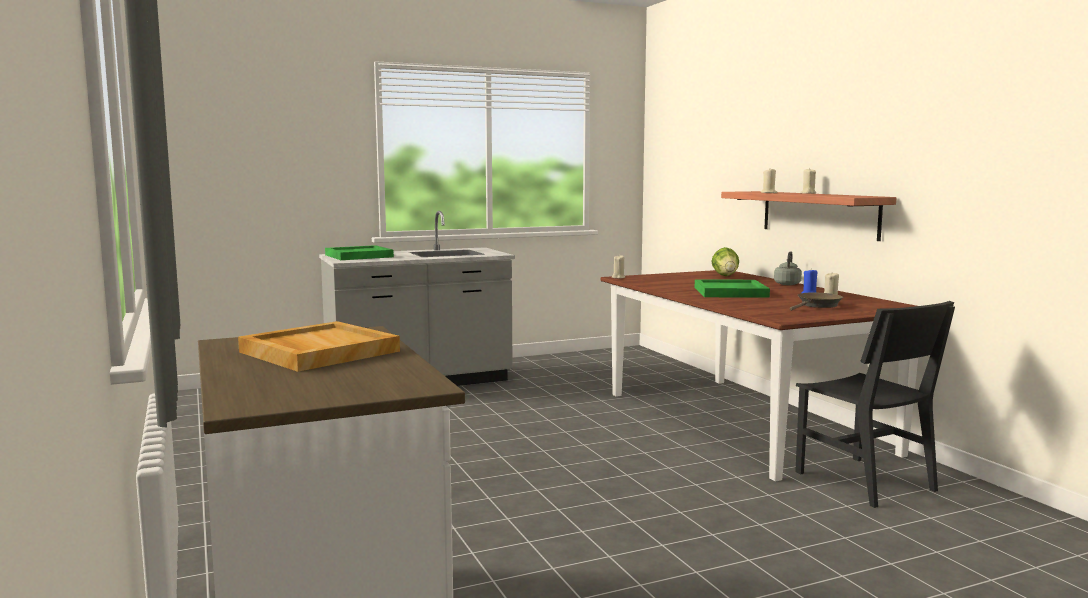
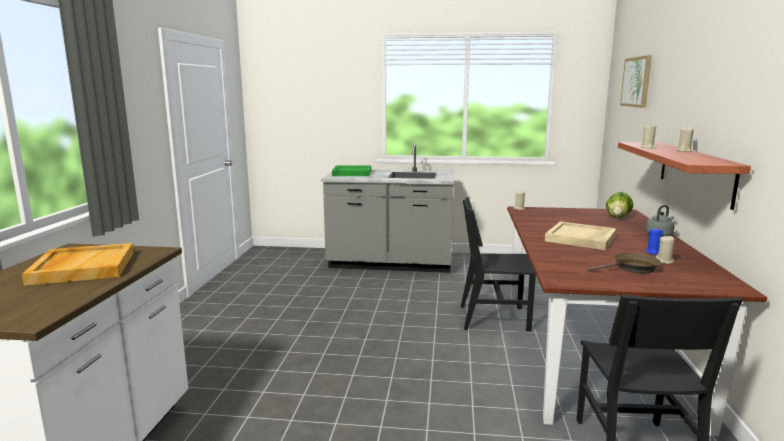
camera: 30 degrees right, 5 degrees up
(615, 412) = (493, 318): none -> black chair
(703, 130) = (636, 82): none -> picture
(731, 292) = (581, 238): green tray -> beige tray

